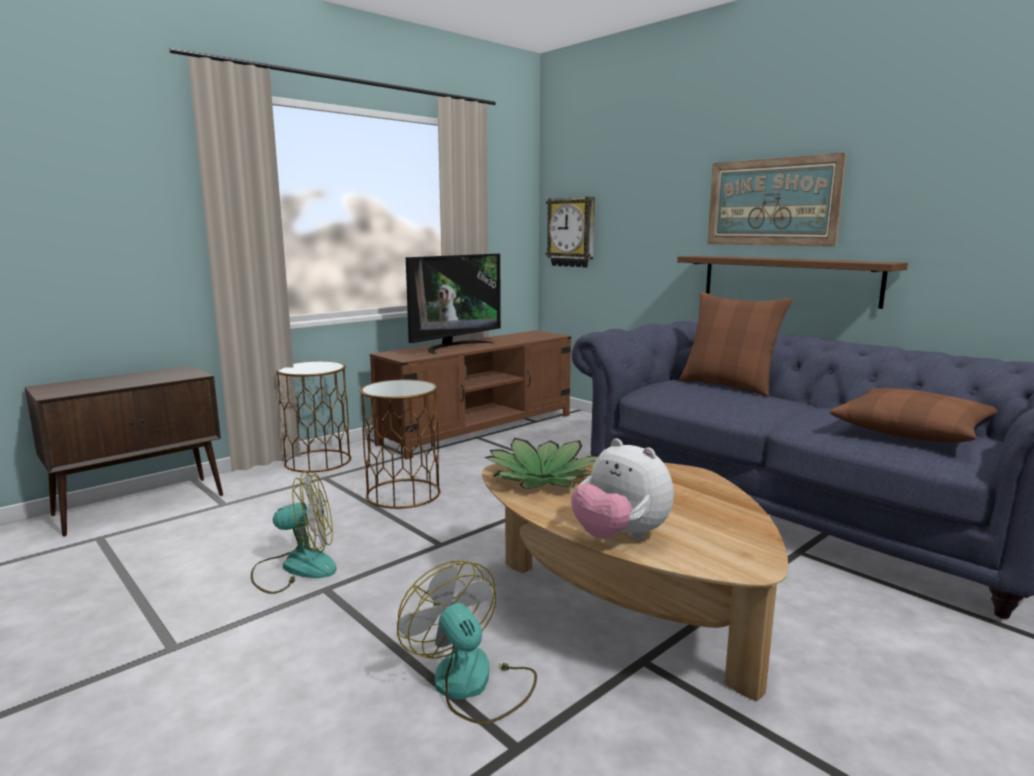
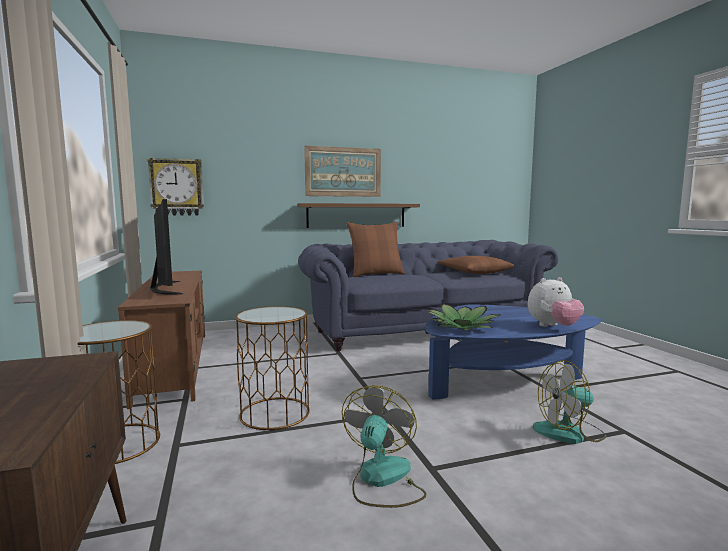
camera: 65 degrees left, 5 degrees down
(626, 611) = (502, 383): brown coffee table -> blue coffee table

